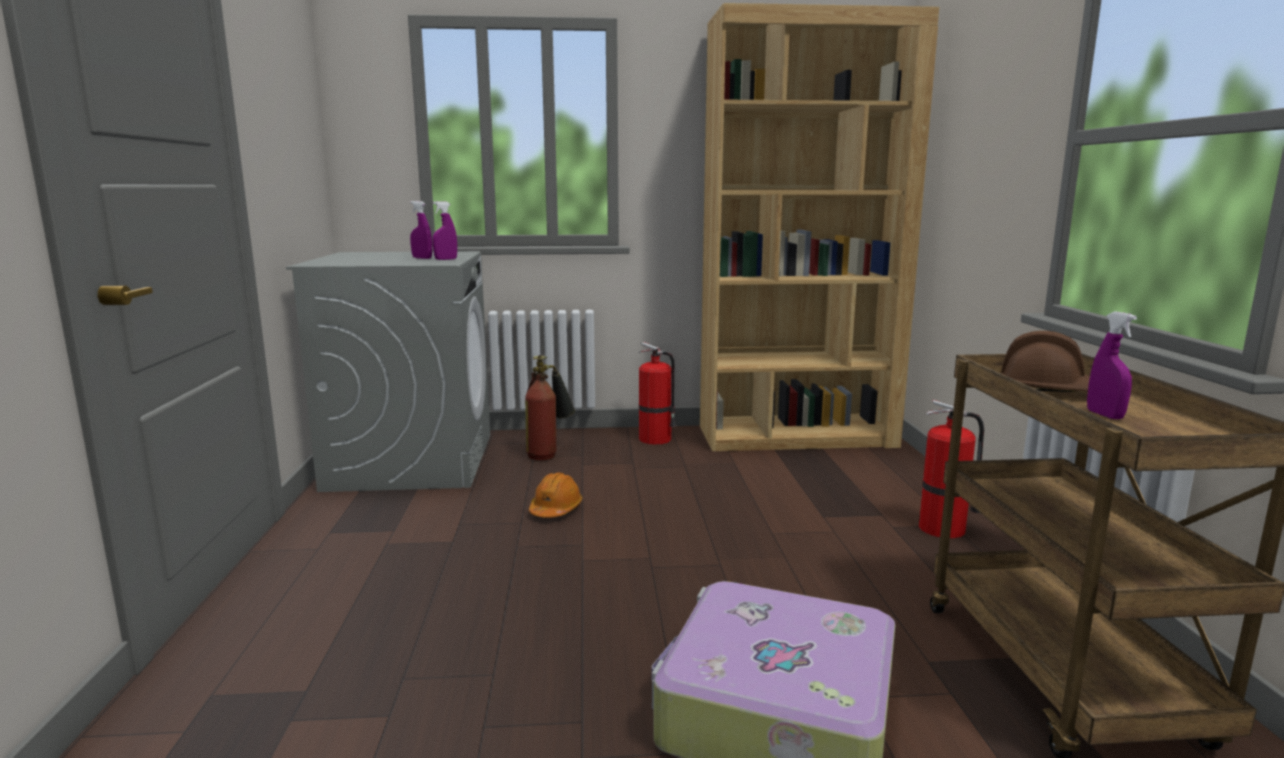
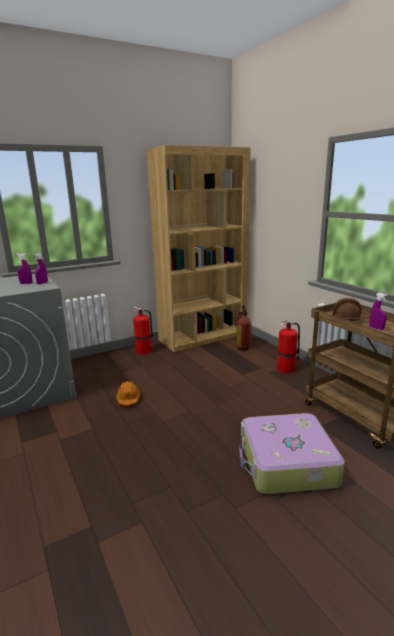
camera: 25 degrees left, 5 degrees up
(550, 453) = (99, 369): fire extinguisher -> fire extinguisher (243, 346)

